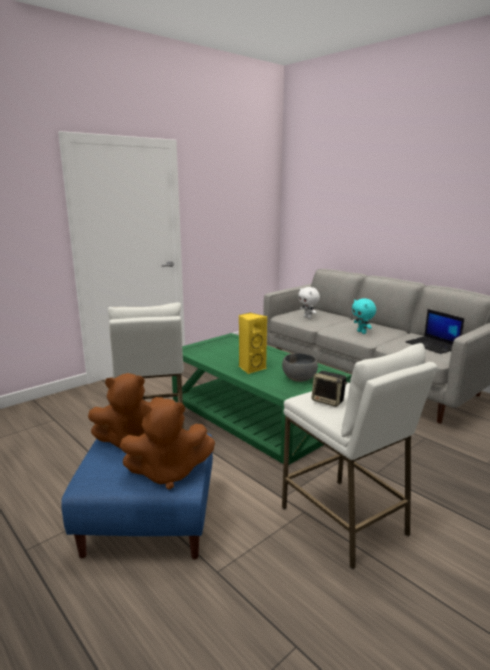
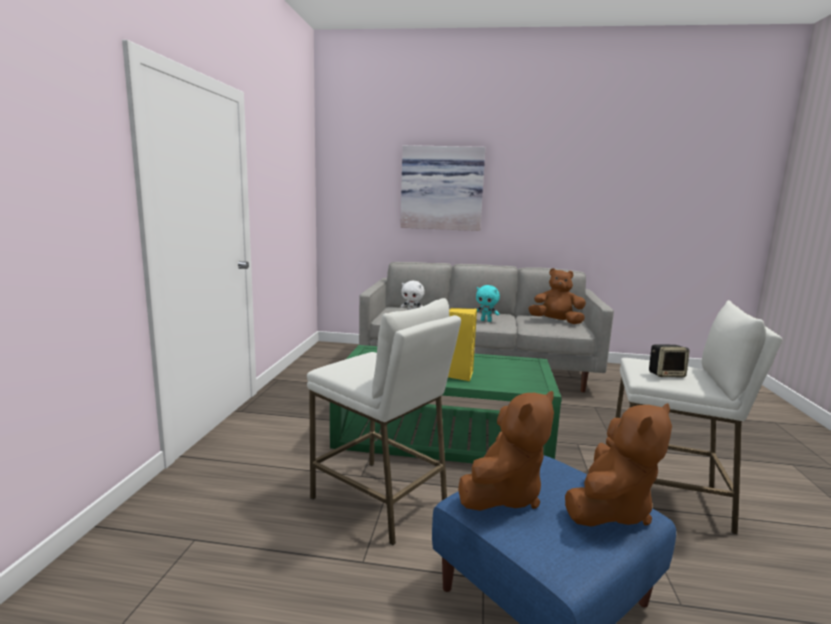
camera: 40 degrees left, 5 degrees down
(299, 378) = (518, 373): grey bowl -> none
(372, 201) = (442, 188): none -> picture
(433, 345) = (556, 322): laptop -> brown plush toy

